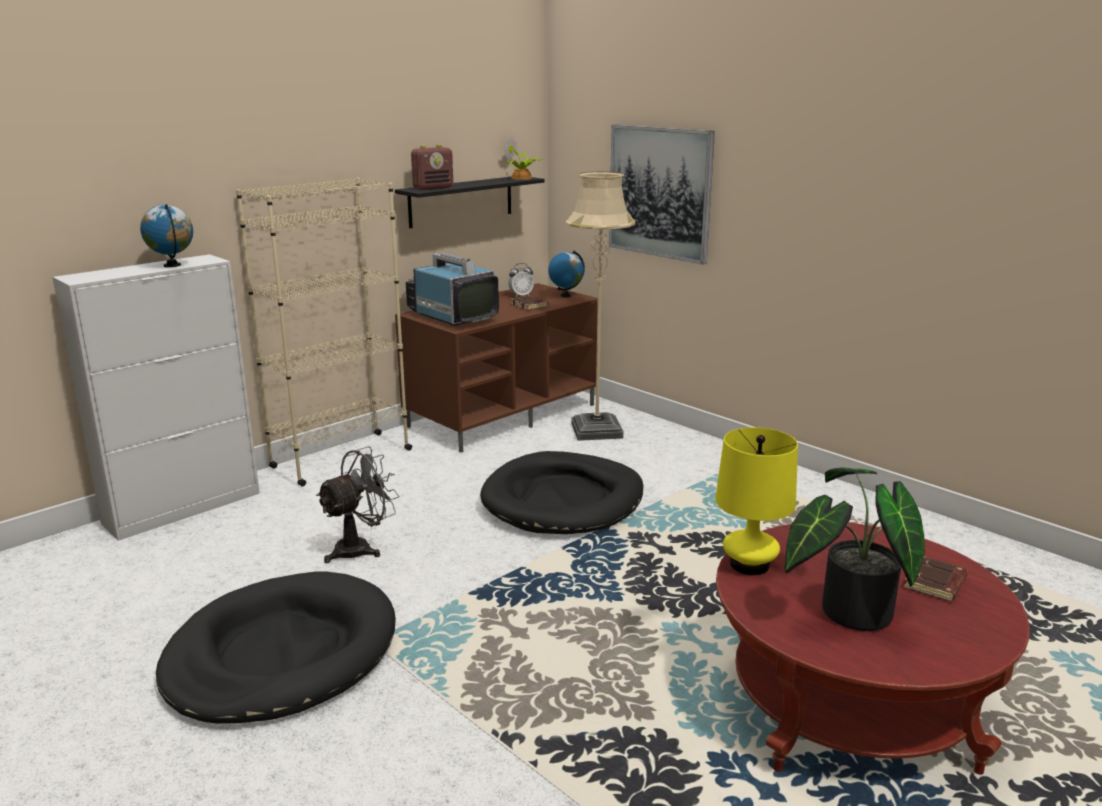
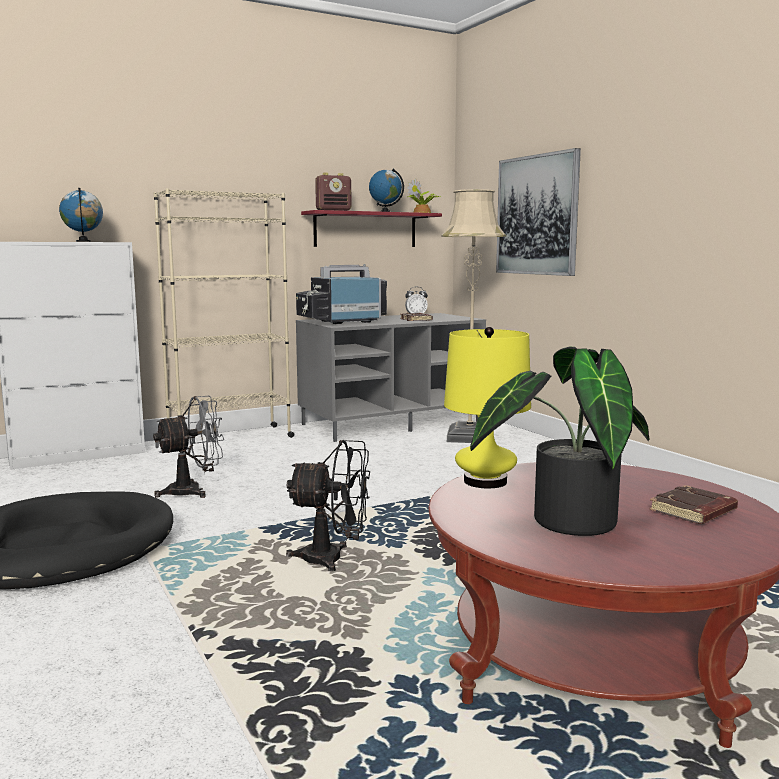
camera: 15 degrees right, 10 degrees down
(452, 317) = (341, 322): television -> television turned 90 degrees counterclockwise
(461, 201) = (365, 229): black shelf -> red shelf
(503, 415) = (391, 423): brown tv stand -> grey tv stand
(563, 500) = (401, 477): black dog bed -> none
(565, 296) = (456, 317): globe -> globe (385, 212)
(568, 625) = (333, 559): none -> black fan

